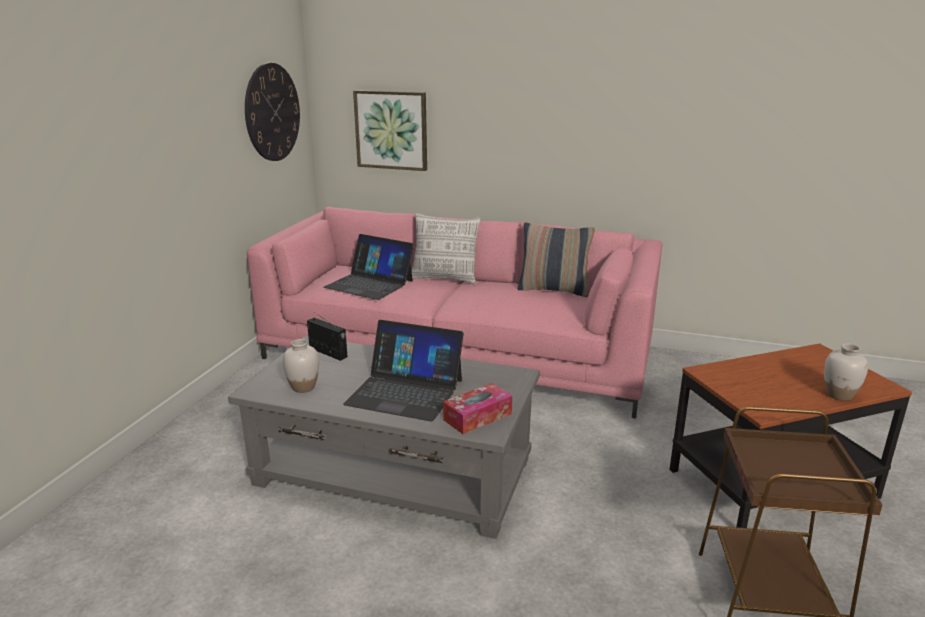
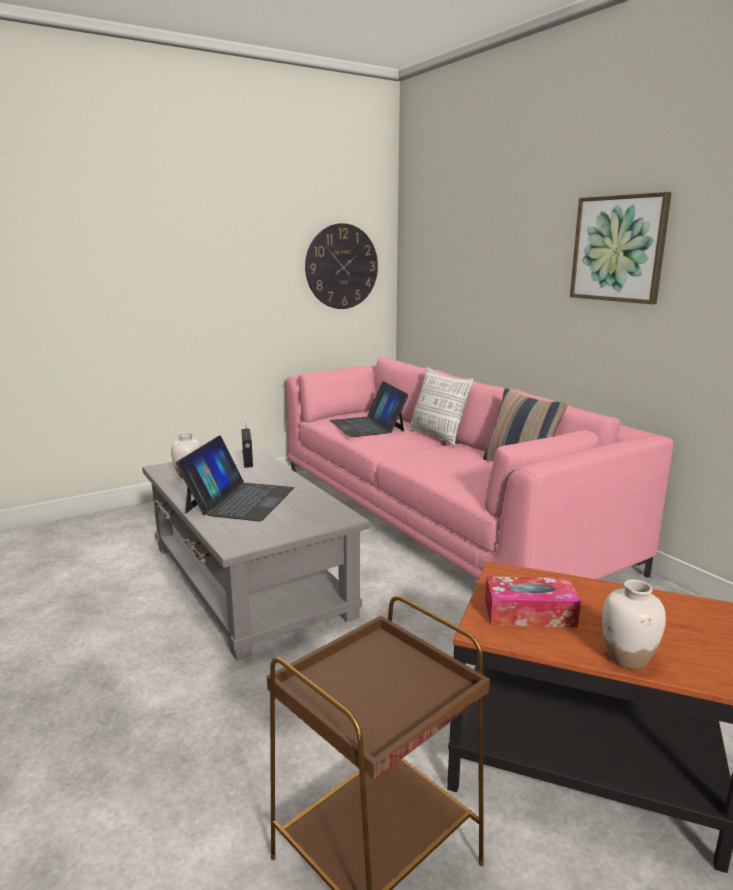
camera: 40 degrees right, 5 degrees down
(391, 130) = (445, 290): picture -> picture (618, 249)
(405, 392) = (240, 500): laptop -> laptop turned 135 degrees counterclockwise
(477, 417) = (249, 533): tissue box -> tissue box (529, 613)

